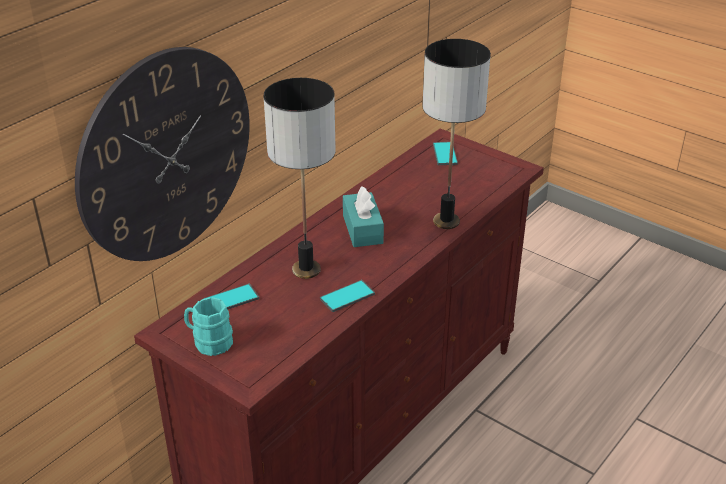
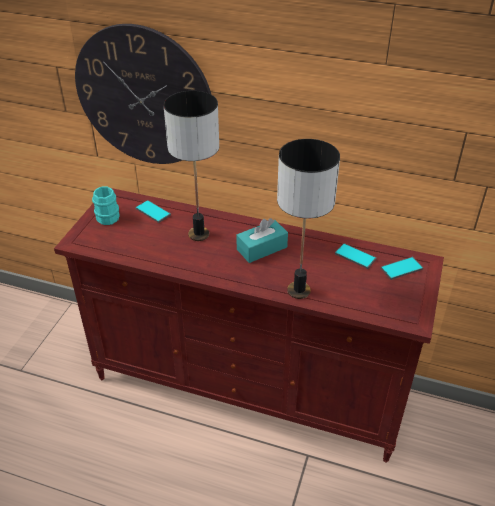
camera: 70 degrees right, 5 degrees up
(347, 296) = (177, 260): phone -> phone (355, 256)

